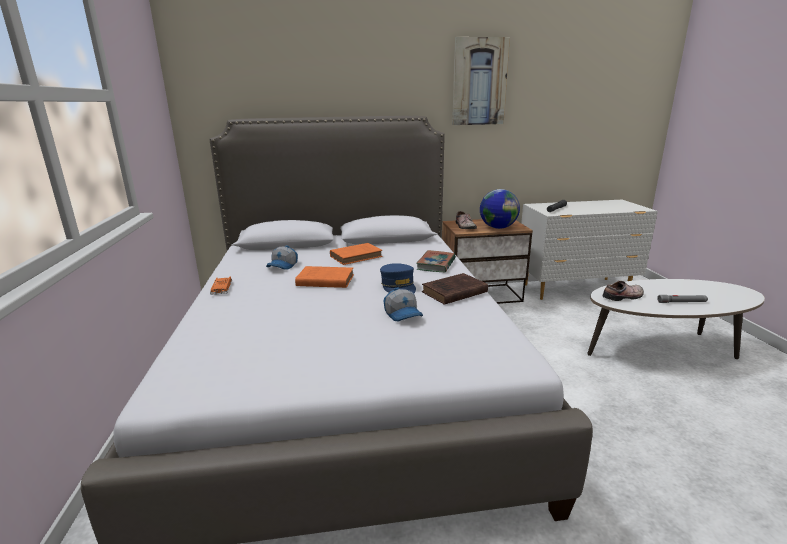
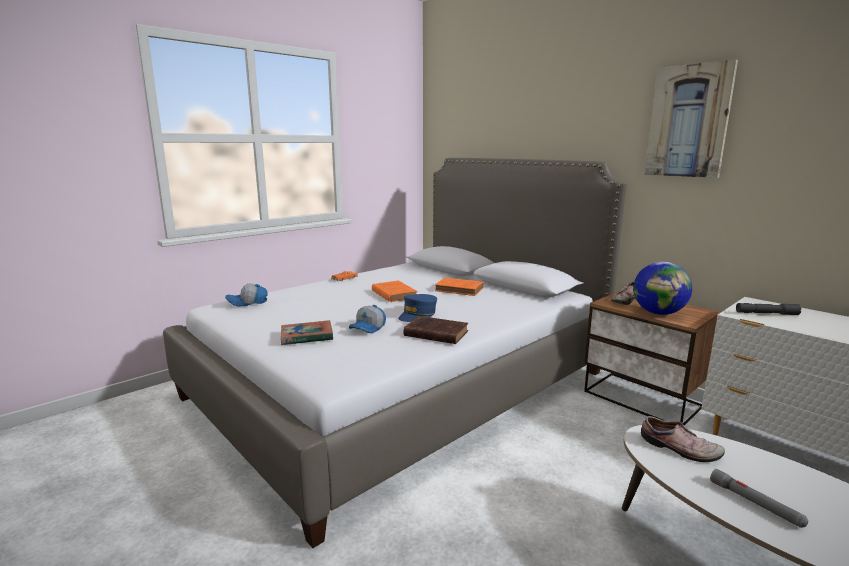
camera: 55 degrees right, 5 degrees down
(283, 266) = (404, 279): cap -> cap (247, 302)
(436, 264) = (491, 315): book -> book (307, 336)

